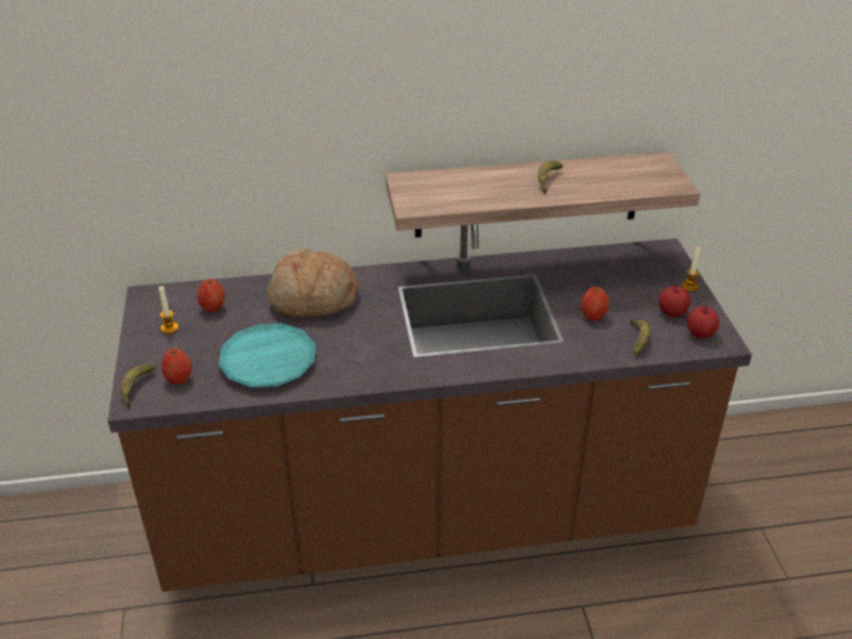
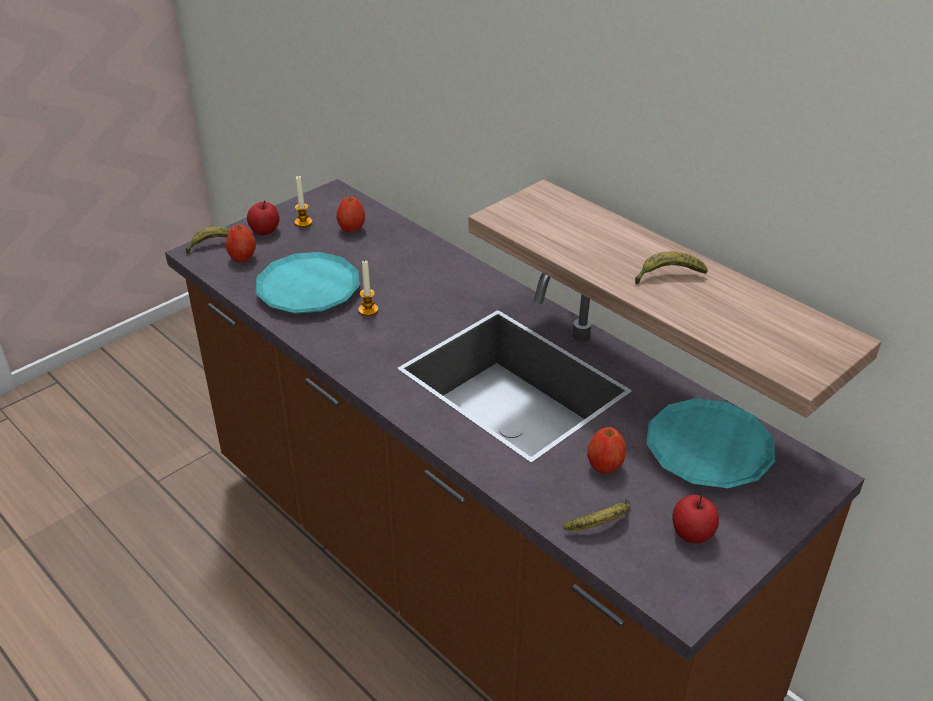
camera: 55 degrees right, 0 degrees up
(313, 299) = (422, 271): bread -> none
(612, 274) = (708, 450): none -> turquoise plate
(689, 286) = (768, 529): candle -> candle (368, 310)
(700, 333) = (678, 576): apple -> apple (265, 231)

